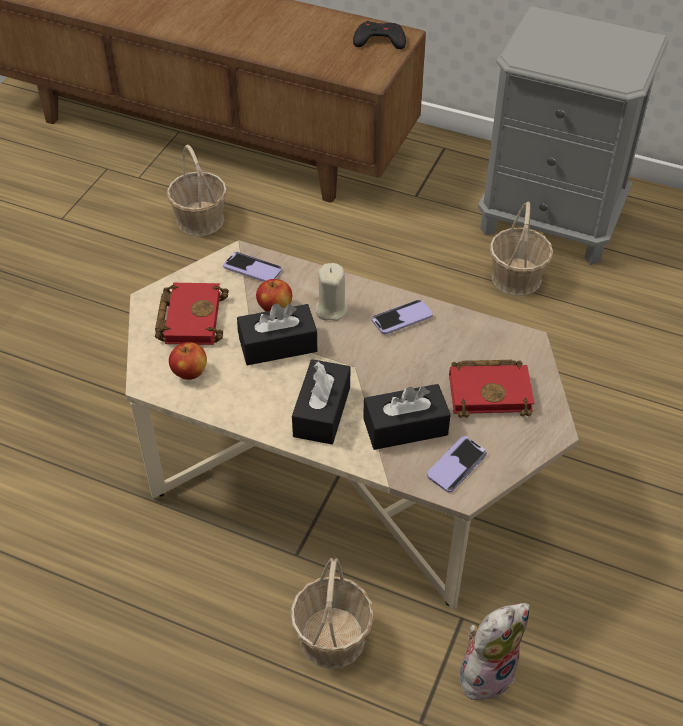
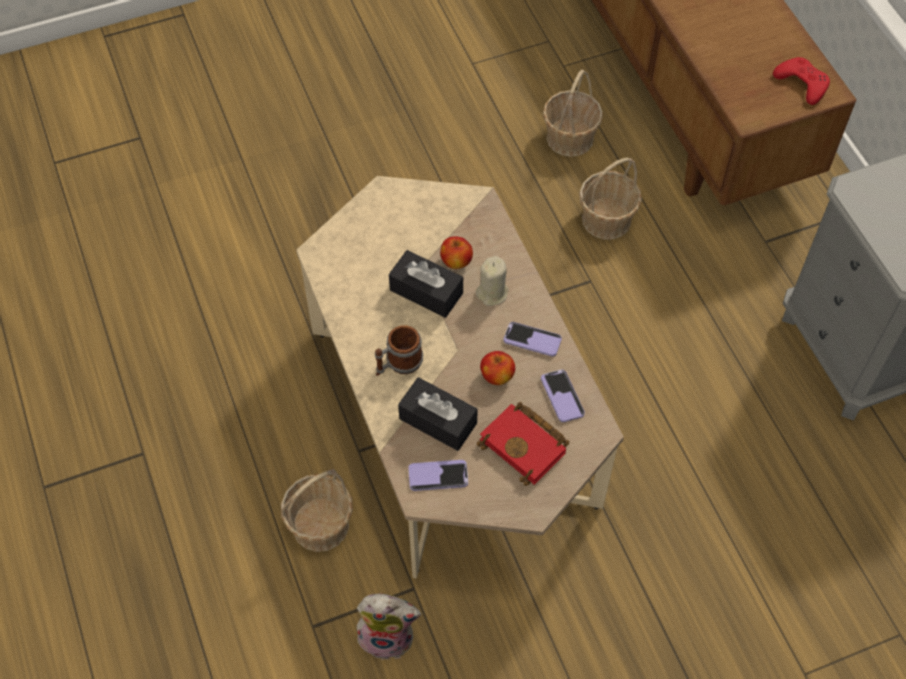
camera: 45 degrees right, 10 degrees up
(190, 317) = (394, 224): red book -> none
(190, 372) = (350, 266): apple -> apple (497, 376)
(252, 269) = (476, 218): phone -> phone (562, 396)
(322, 411) = (398, 364): black tissue box -> mug
(379, 40) = (802, 83): black game controller -> red game controller
(516, 278) = (762, 377): basket -> basket (607, 219)

